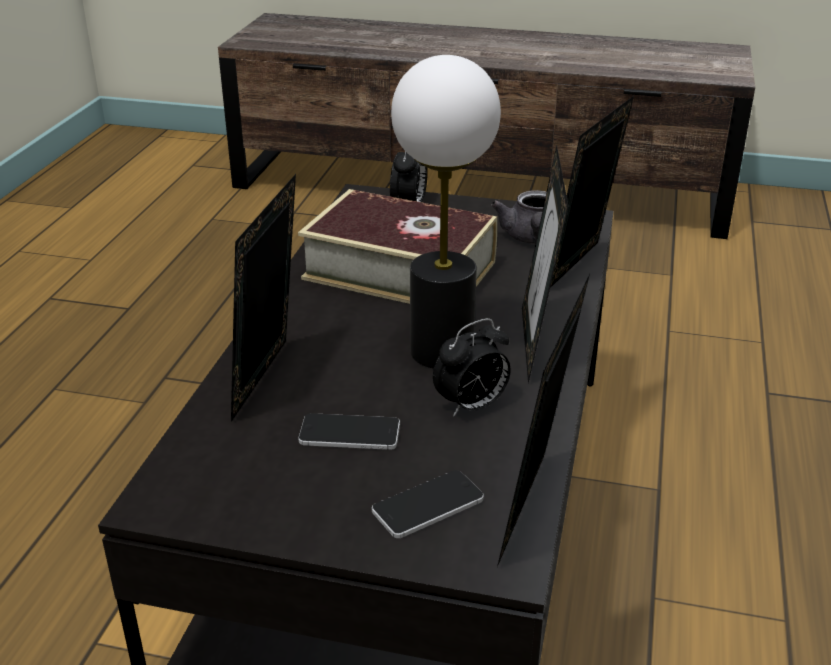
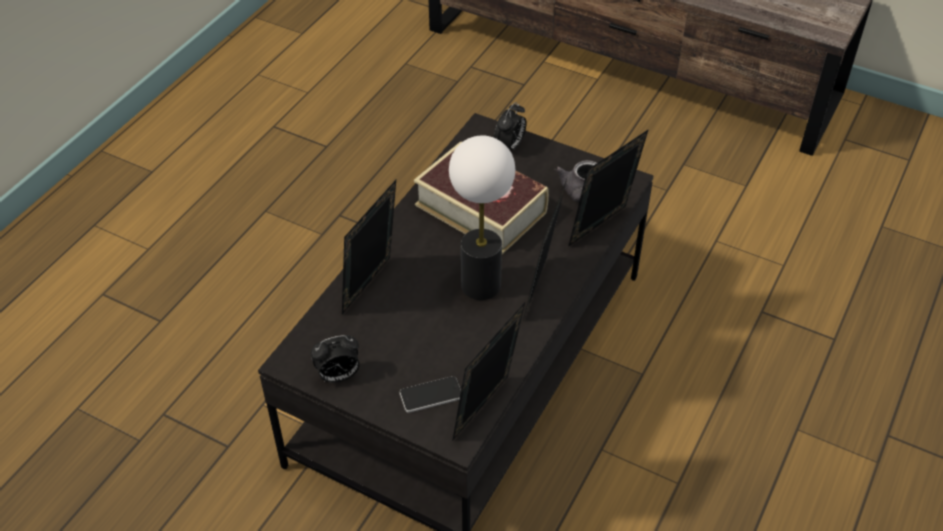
camera: 15 degrees right, 15 degrees up
(349, 433) = (405, 337): phone -> none
(471, 406) = (482, 332): alarm clock -> alarm clock (338, 376)

